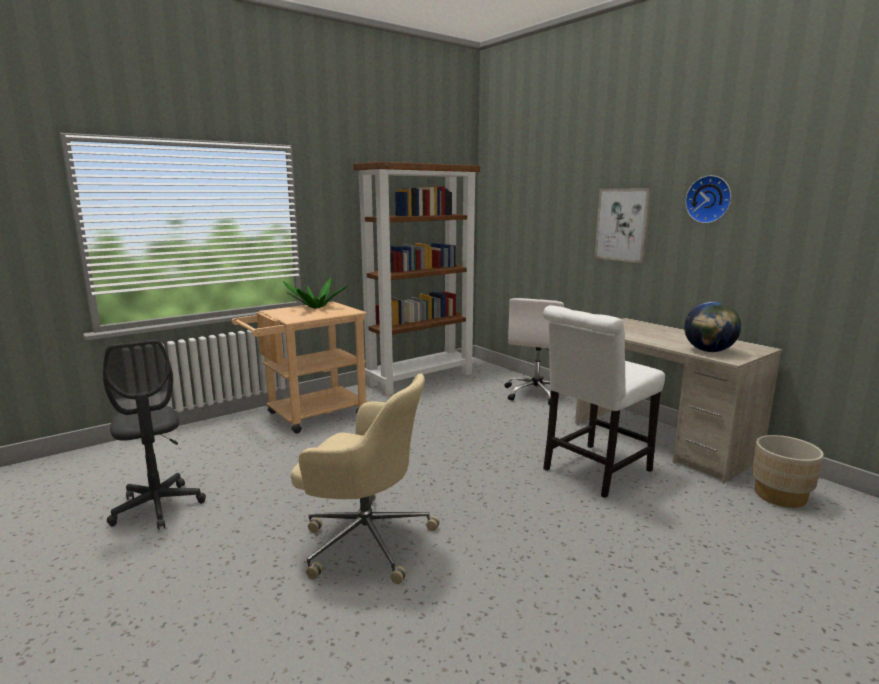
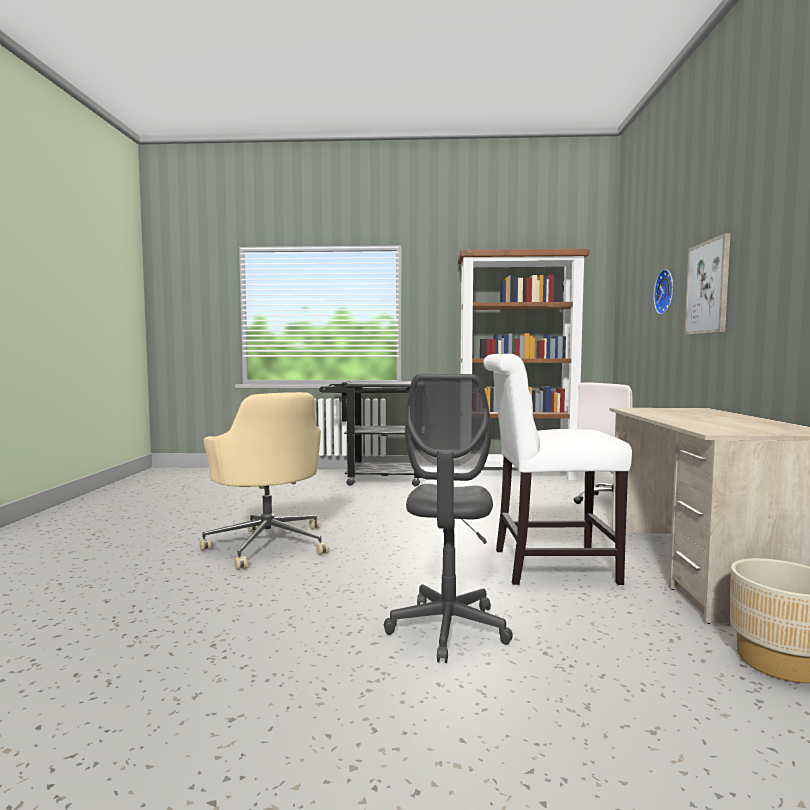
camera: 40 degrees right, 10 degrees down
(158, 507) = (204, 498): grey office chair -> grey office chair (448, 629)
(308, 416) = (377, 479): beige cart -> black cart
(316, 307) = (396, 381): potted plant -> none
(708, 351) = (712, 426): globe -> none
(709, 199) = (780, 228): wall clock -> wall clock (667, 292)

